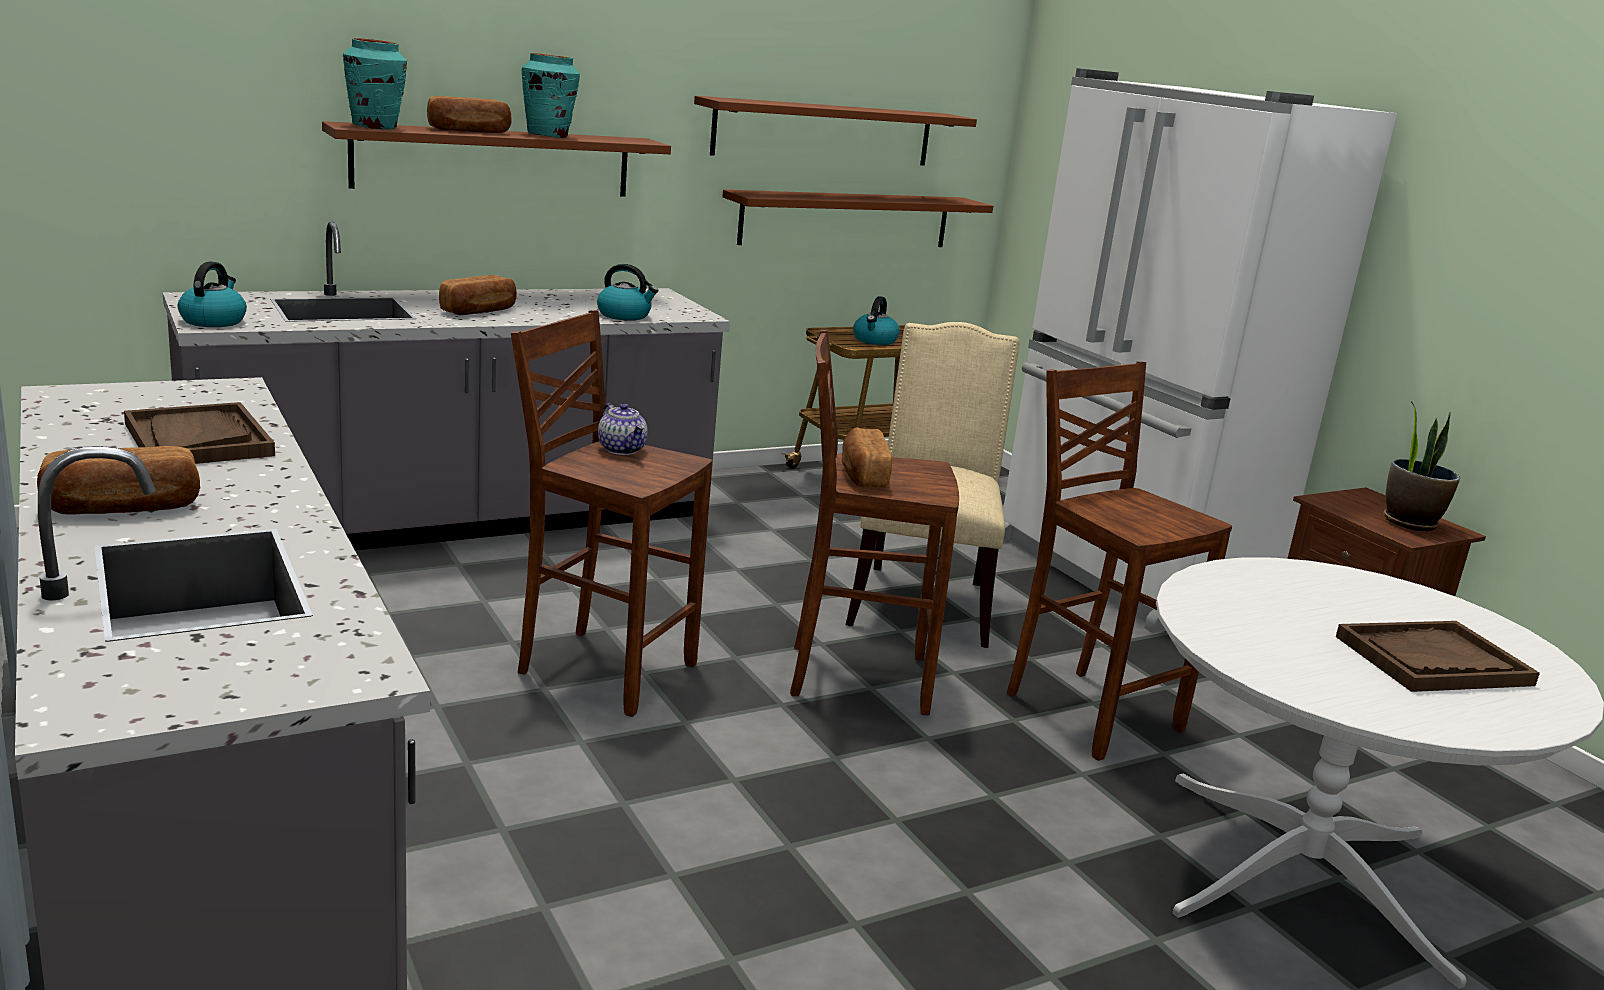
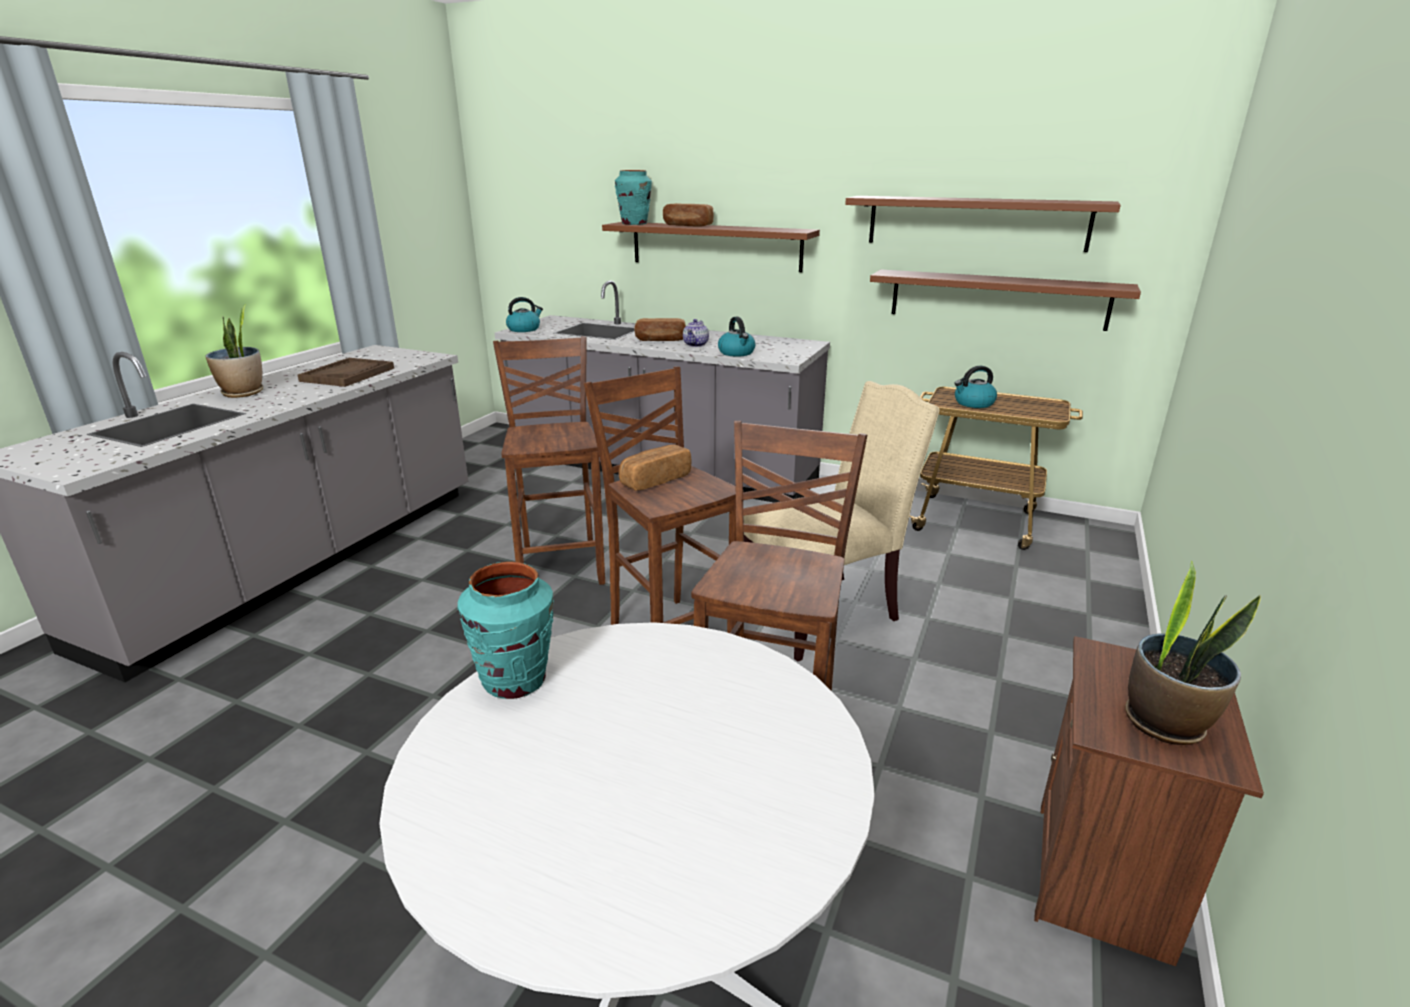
camera: 55 degrees right, 5 degrees up
(123, 507) = (243, 393): bread -> potted plant
(548, 135) = (735, 227): turquoise vase -> turquoise vase (515, 680)
(622, 449) = (572, 429): teapot -> teapot (696, 345)
(1124, 575) = (1060, 671): white fridge -> none
(1432, 661) = (622, 809): brown tray -> none

